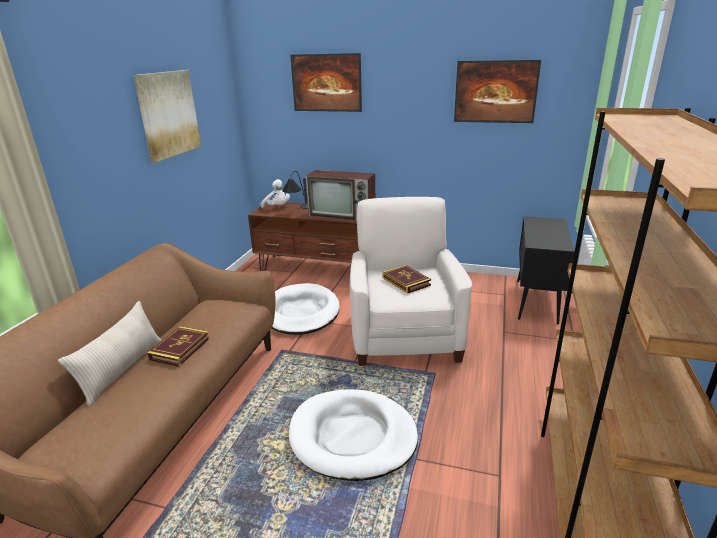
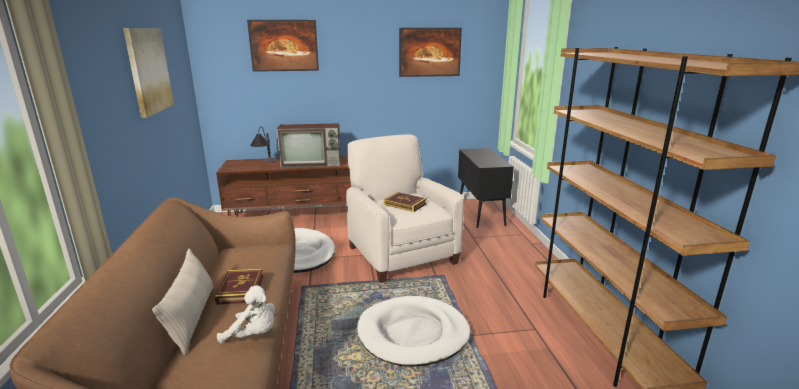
camera: 25 degrees left, 5 degrees down
(277, 207) = (241, 163): white plush toy -> white plush toy (253, 335)

